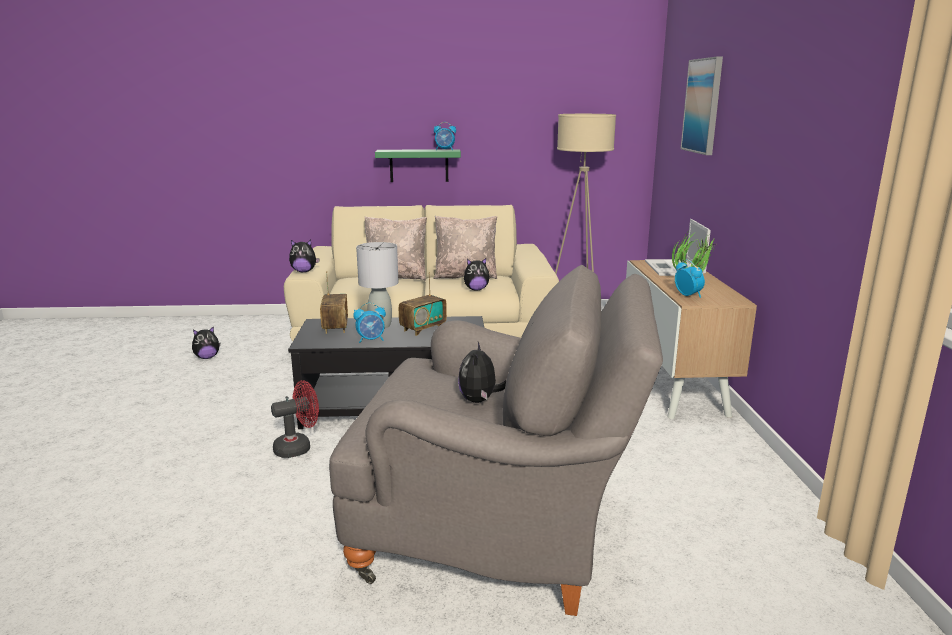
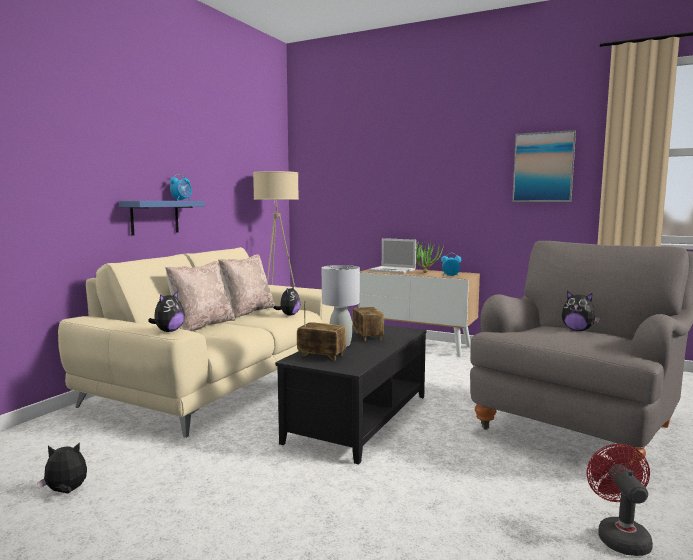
camera: 60 degrees left, 10 degrees down
(207, 357) = (66, 492): plush toy -> plush toy turned 105 degrees counterclockwise
(298, 447) = (399, 470): red fan -> red fan (619, 536)
(371, 340) = (374, 351): alarm clock -> none
(419, 165) = (154, 217): green shelf -> blue shelf
(703, 106) = (369, 166): picture -> picture (543, 167)

